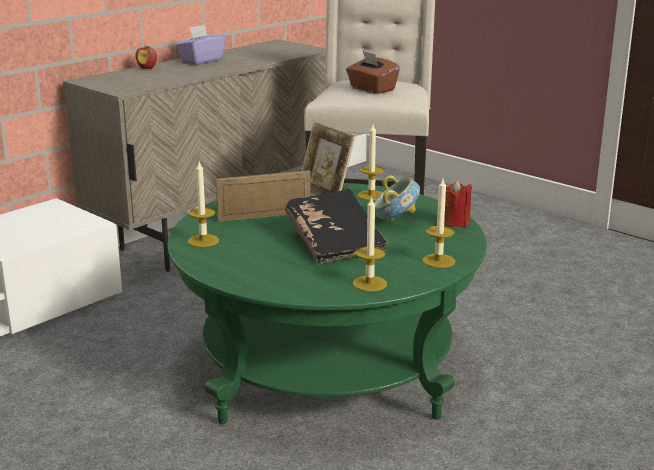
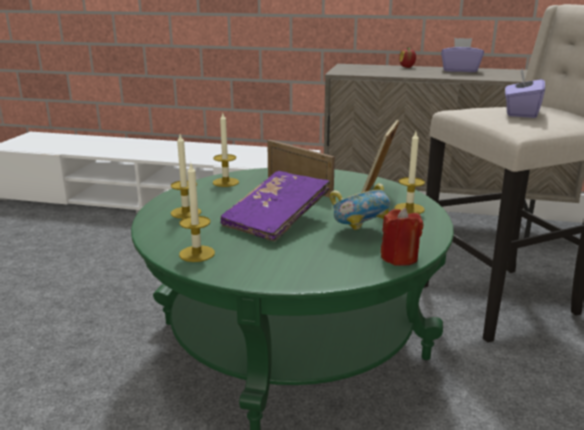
camera: 60 degrees right, 0 degrees up
(335, 242) = (276, 220): black book -> purple book
(371, 89) = (520, 113): brown tissue box -> purple tissue box
(438, 261) = (285, 271): candle -> candle (186, 212)

